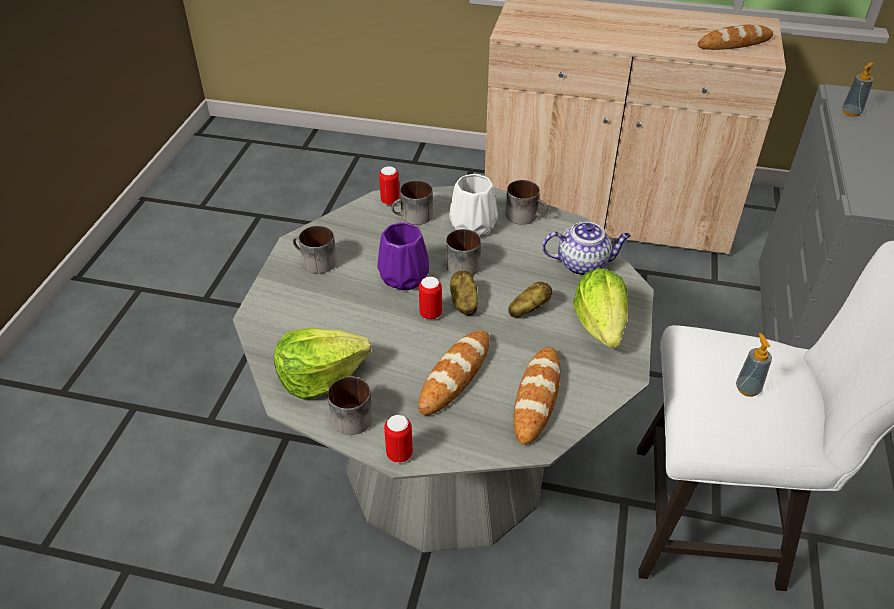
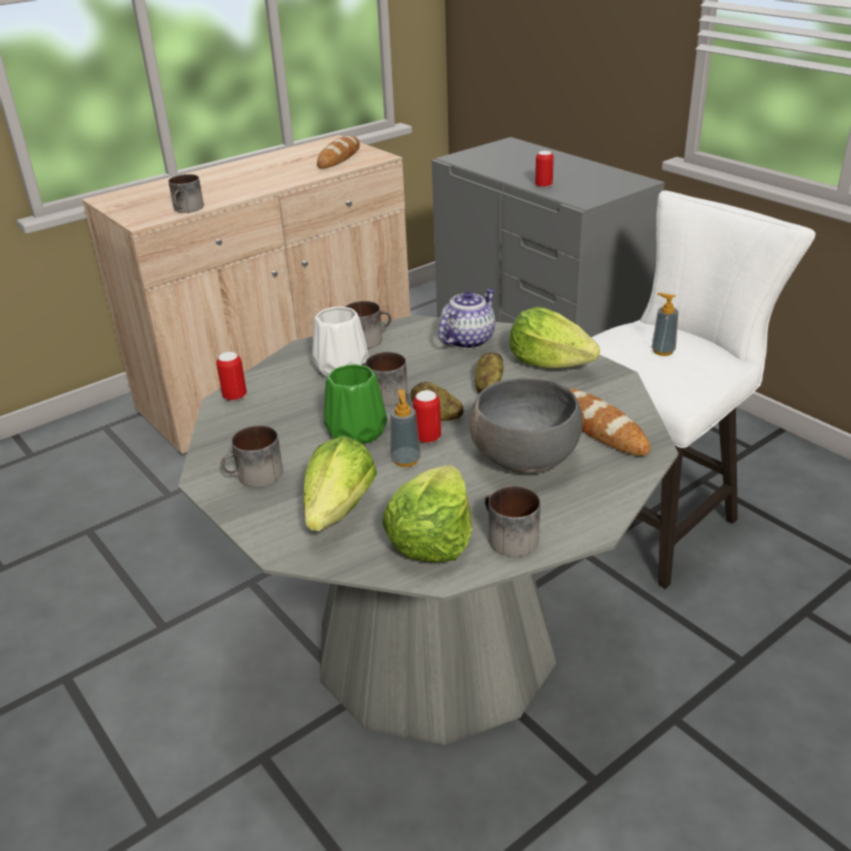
camera: 50 degrees left, 10 degrees down
(313, 318) = (339, 510): none -> lettuce
(399, 454) = (590, 529): can -> can (543, 186)
(405, 277) = (358, 432): purple vase -> green vase
(413, 217) = (279, 393): mug -> mug (188, 209)
(455, 375) = (524, 457): bread -> grey bowl
(851, 112) = (480, 164): soap dispenser -> soap dispenser (406, 460)

